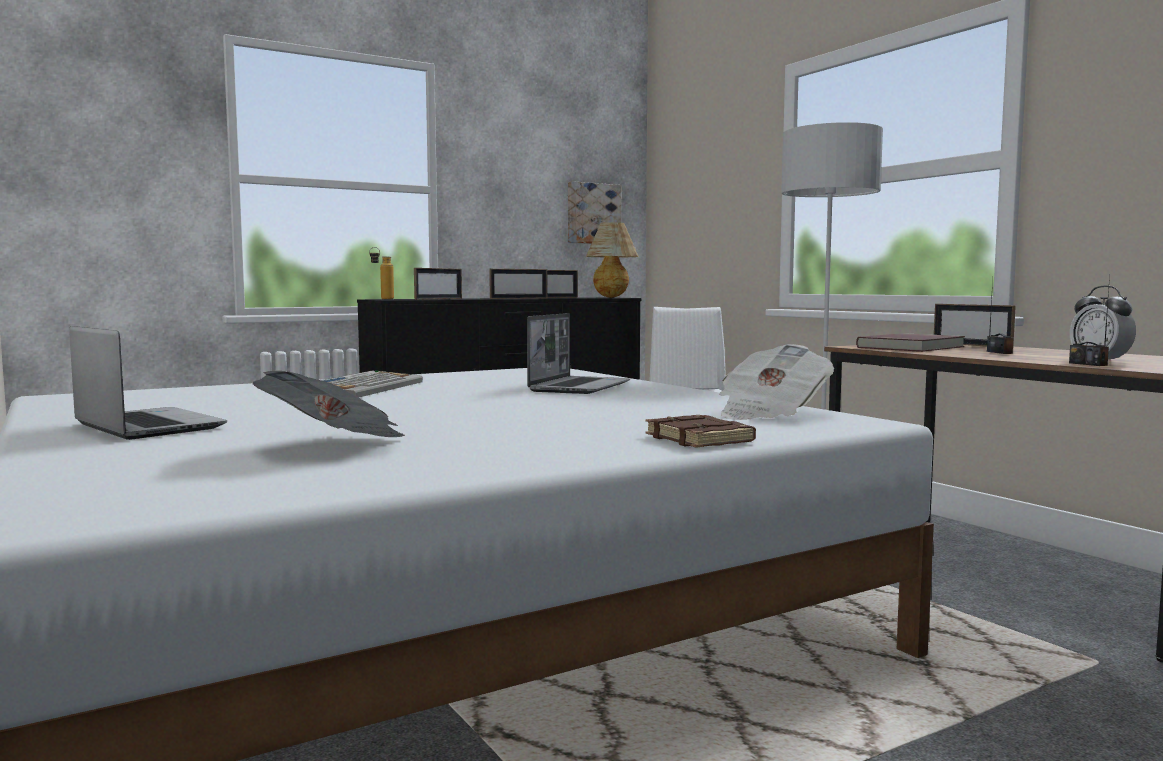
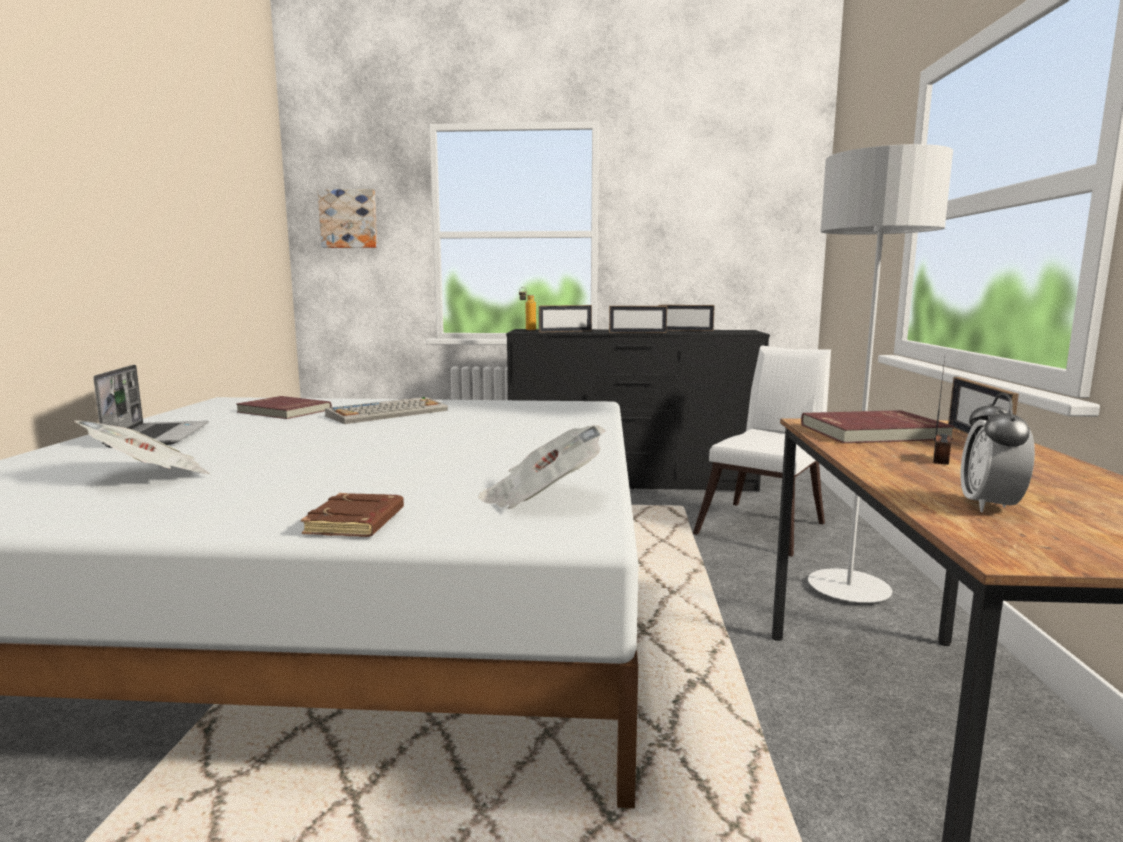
camera: 35 degrees right, 5 degrees up
(212, 397) = (283, 411): none -> red book
(579, 387) = (526, 433): laptop -> none
(592, 213) = (759, 247): picture -> picture (349, 219)
(612, 297) = (743, 332): table lamp -> none
(1088, 364) = (940, 508): radio -> none

